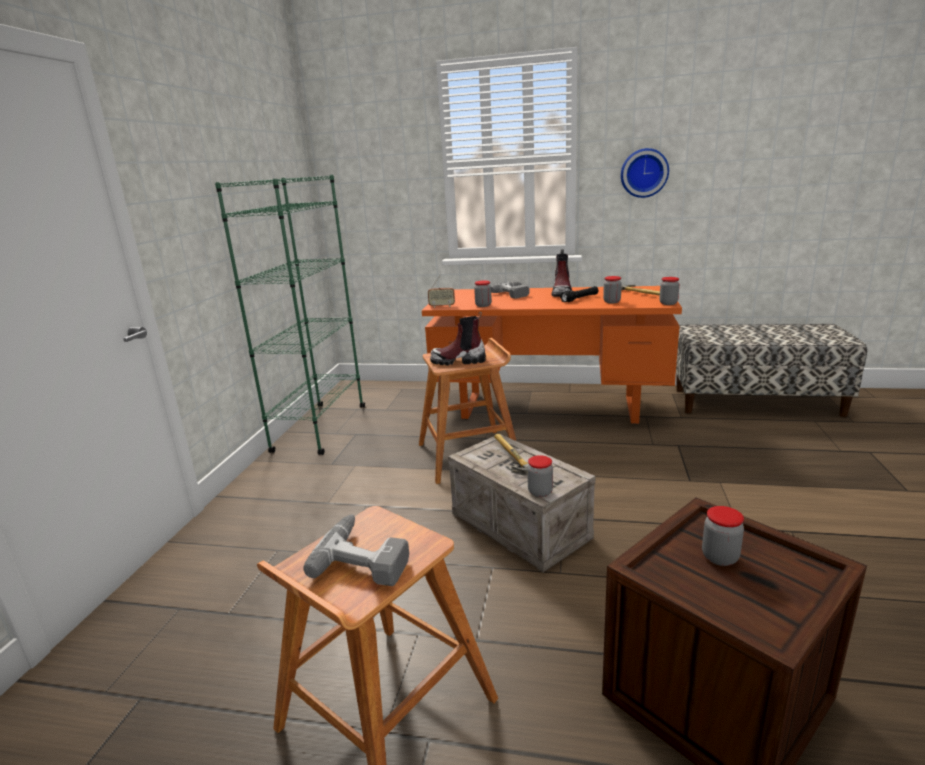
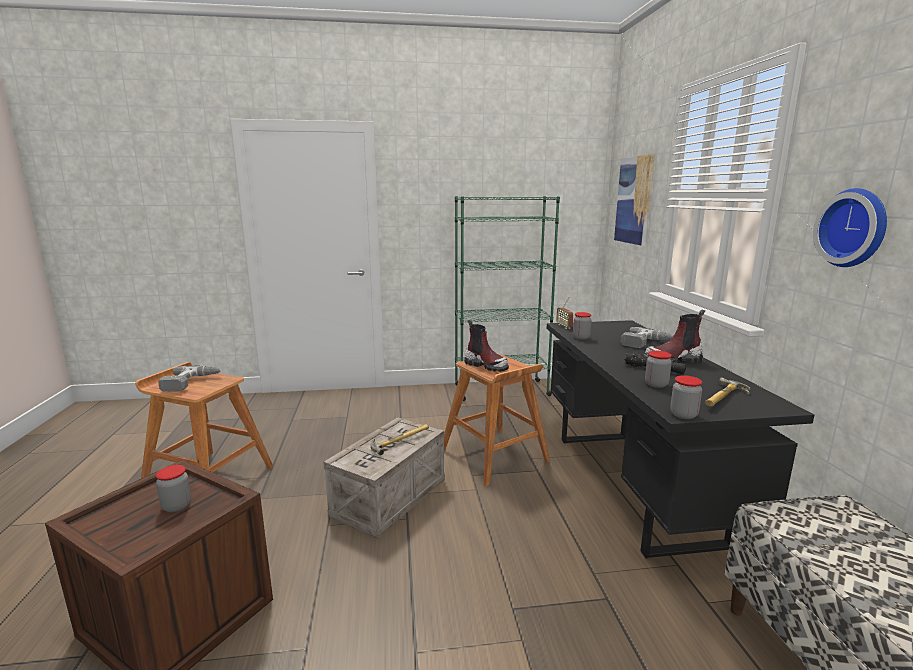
camera: 70 degrees right, 5 degrees down
(375, 176) = (634, 200): none -> picture
(458, 361) = (486, 366): boot -> boot turned 150 degrees clockwise
(540, 492) = (344, 458): jar -> none
(549, 407) = (633, 485): orange desk -> black desk

